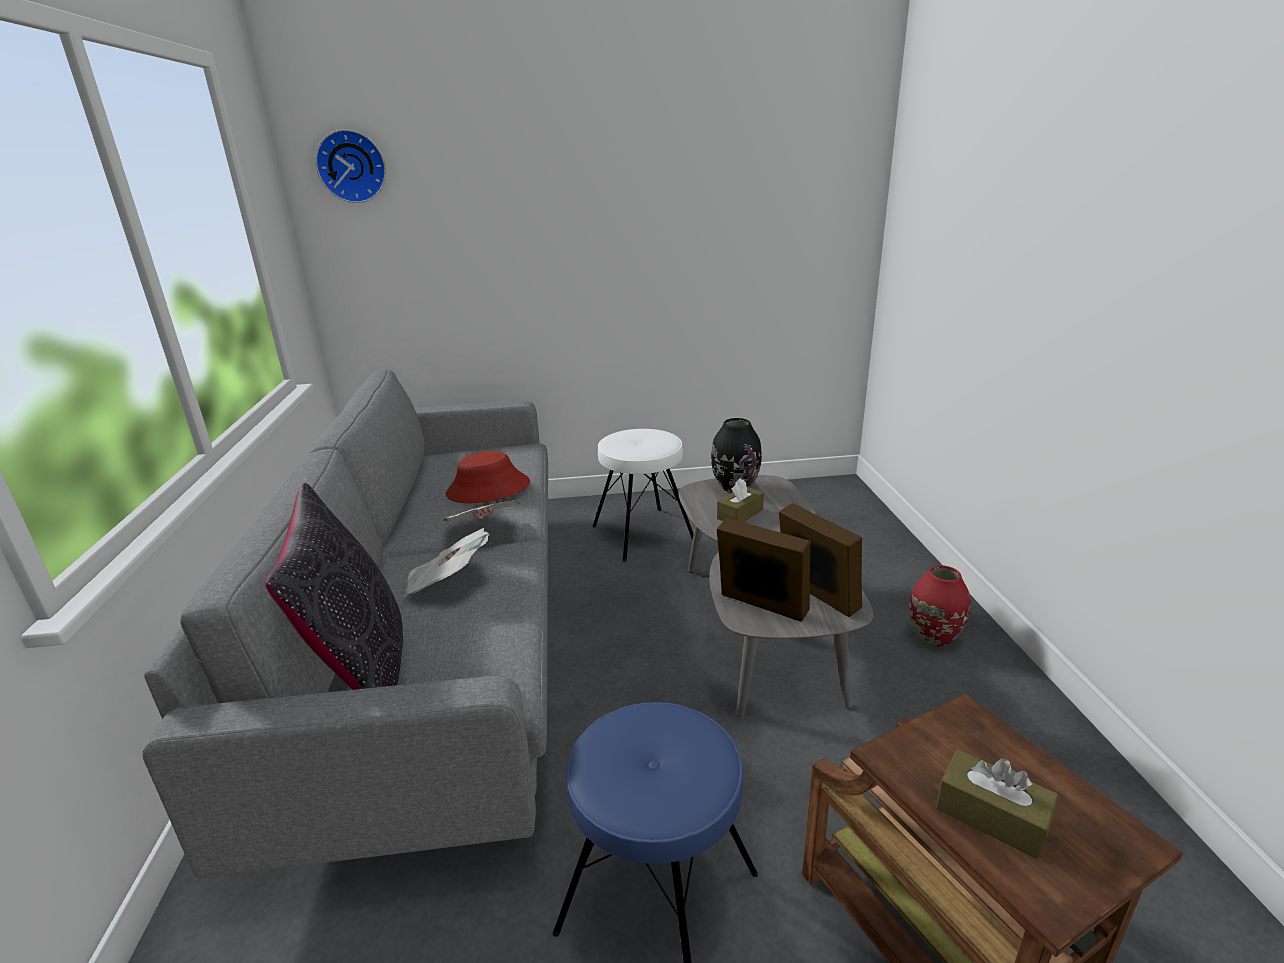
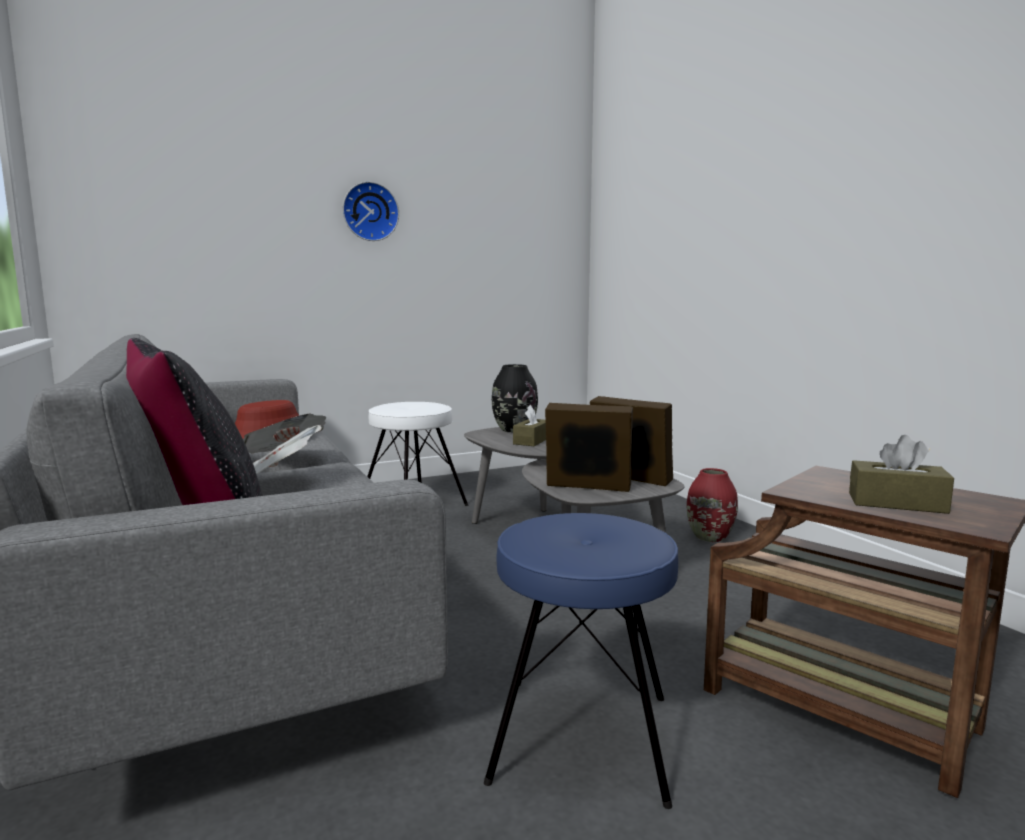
camera: 20 degrees left, 15 degrees down
(352, 166) = (110, 137): wall clock -> wall clock (370, 212)

